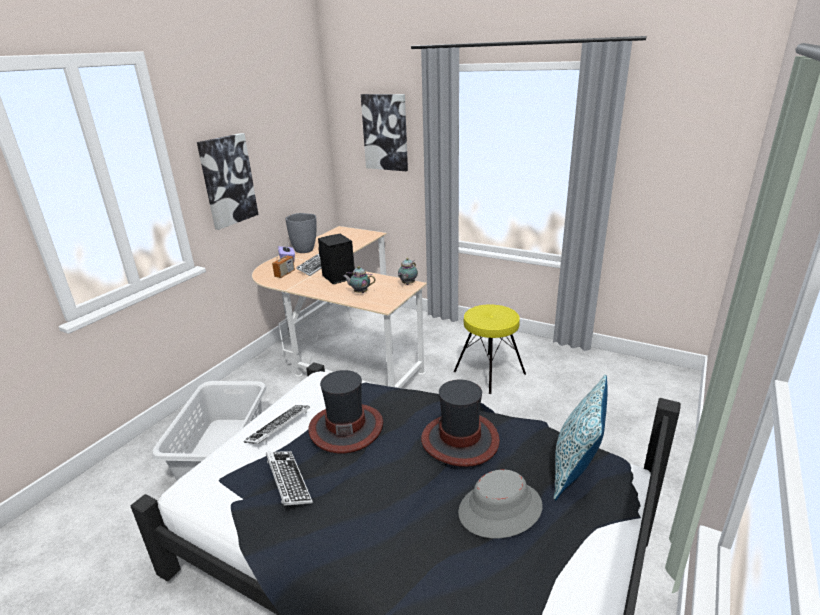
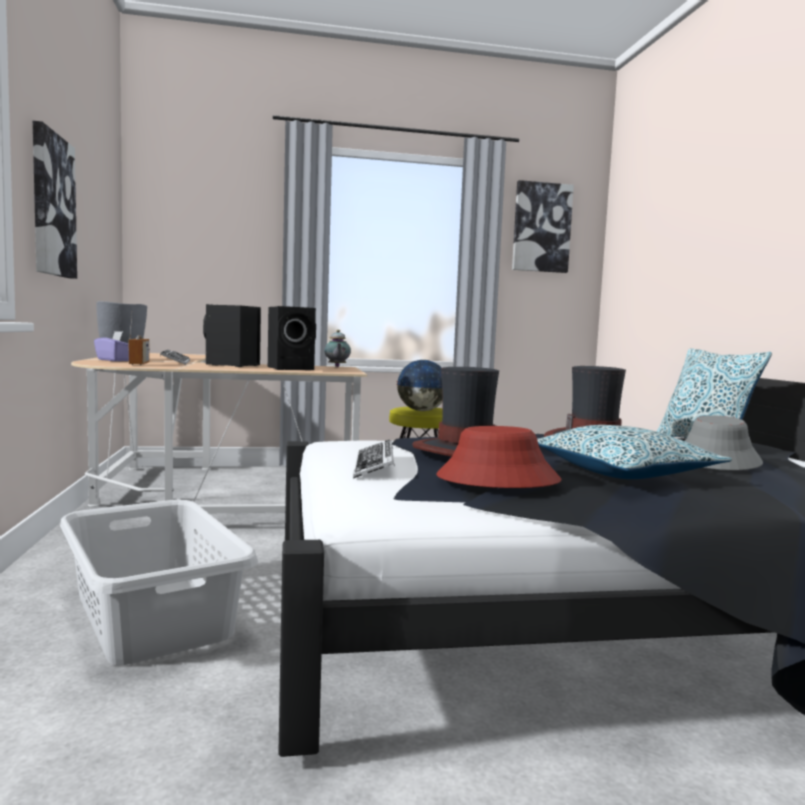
camera: 40 degrees left, 20 degrees down
(288, 481) = (497, 479): keyboard -> red hat
(360, 292) = (292, 369): teapot -> black speaker
(380, 502) = (623, 472): none -> pillow
(385, 132) = (219, 219): picture -> picture (541, 227)
(482, 318) = (421, 411): none -> globe

